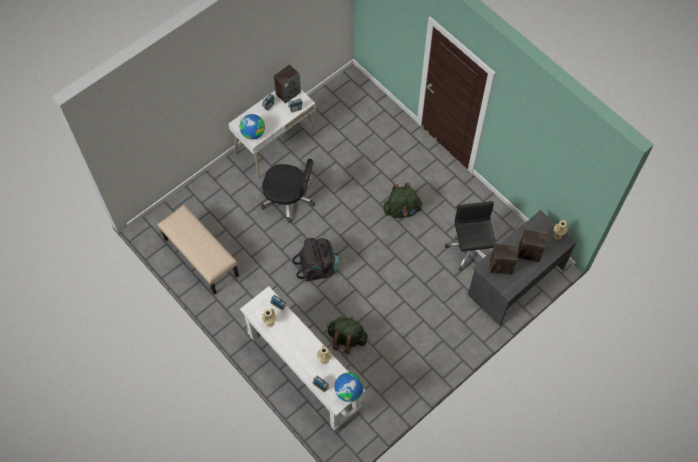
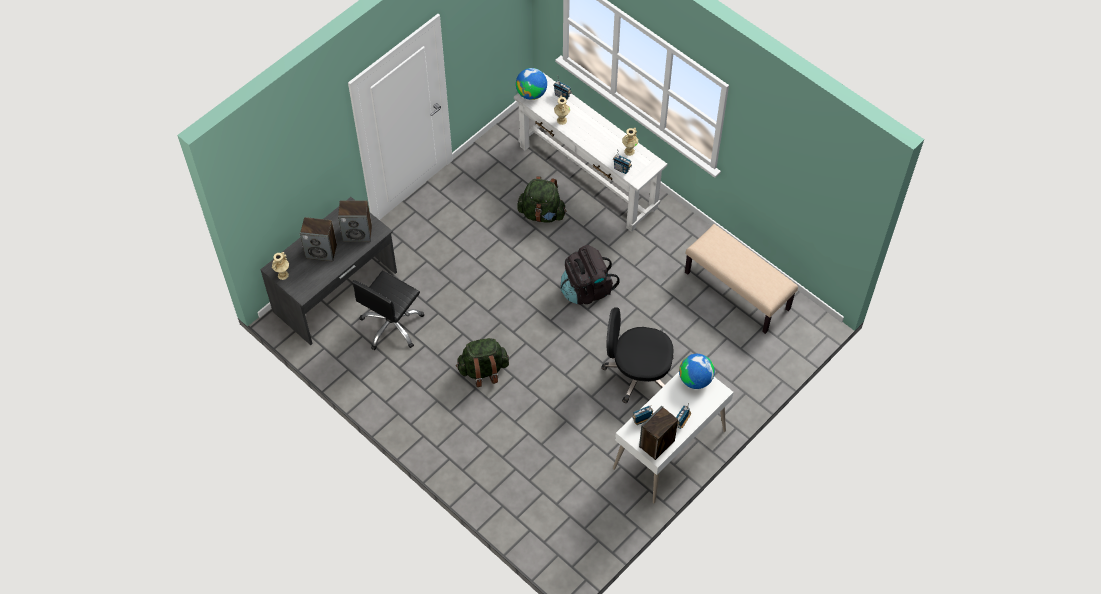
camera: 175 degrees right, 5 degrees down
(470, 250) = (392, 325): black office chair -> black office chair turned 45 degrees clockwise

